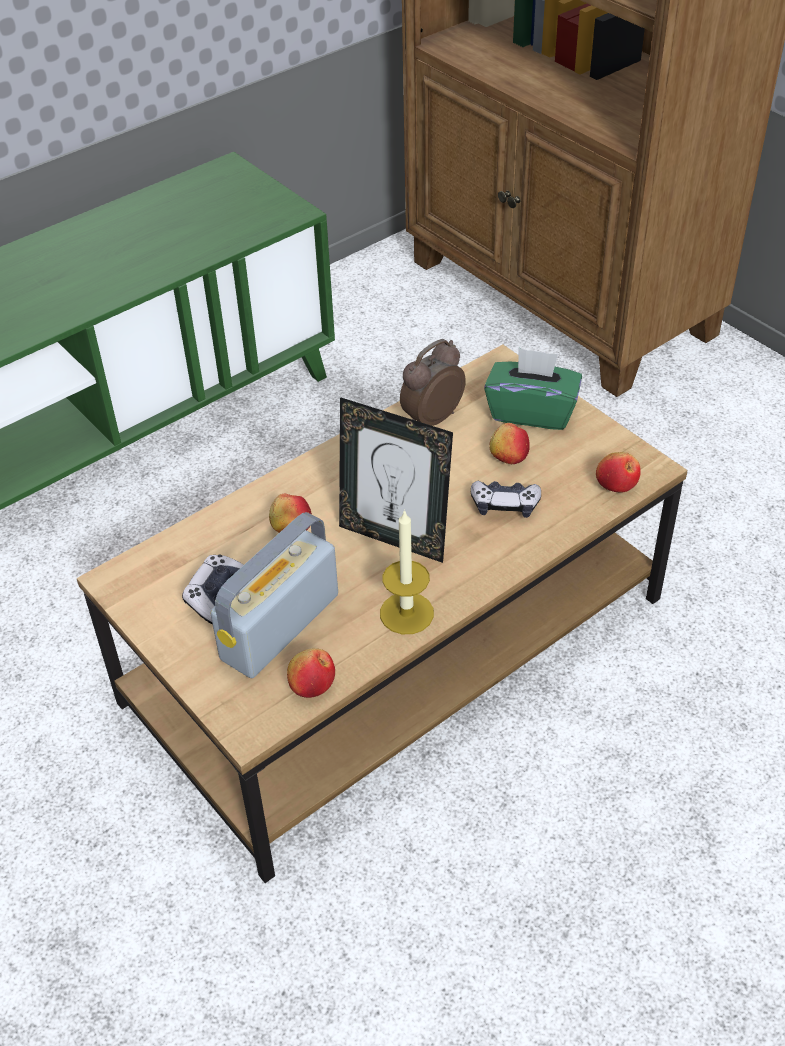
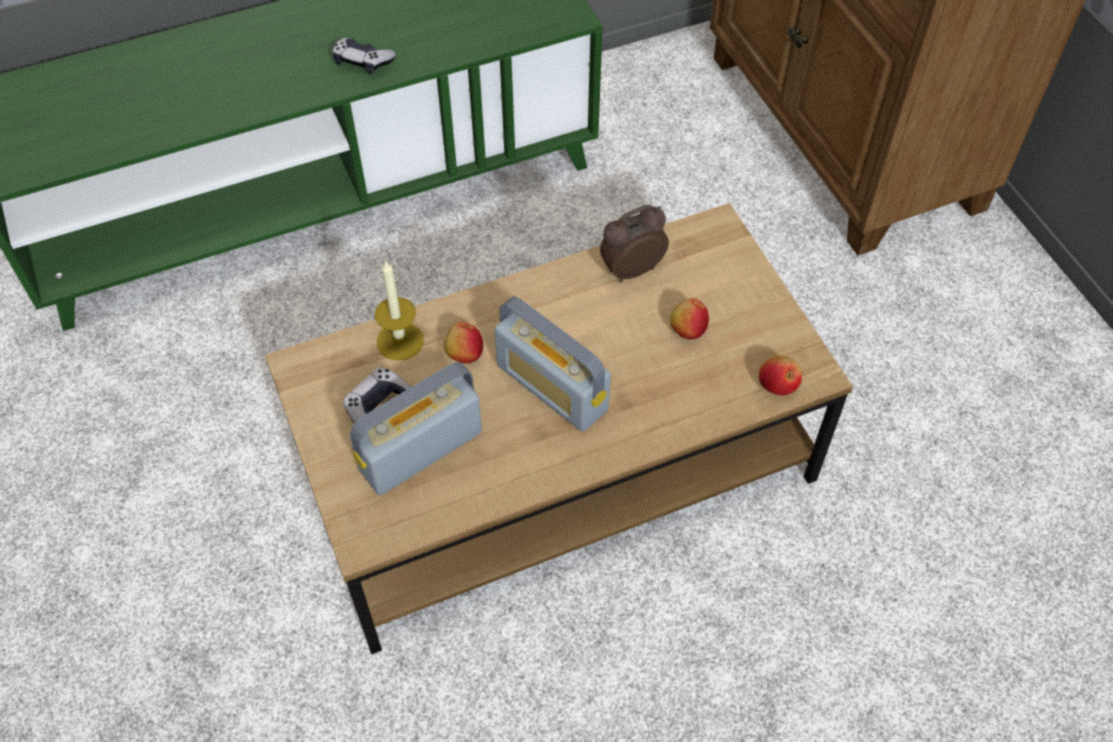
camera: 15 degrees right, 10 degrees up
(311, 685) = (428, 515): apple -> none
(394, 538) = (552, 387): picture frame -> radio
(406, 613) = (535, 467): candle -> candle (400, 341)
(505, 505) = (665, 379): game controller -> game controller (362, 62)
(531, 412) = (728, 285): green tissue box -> none

